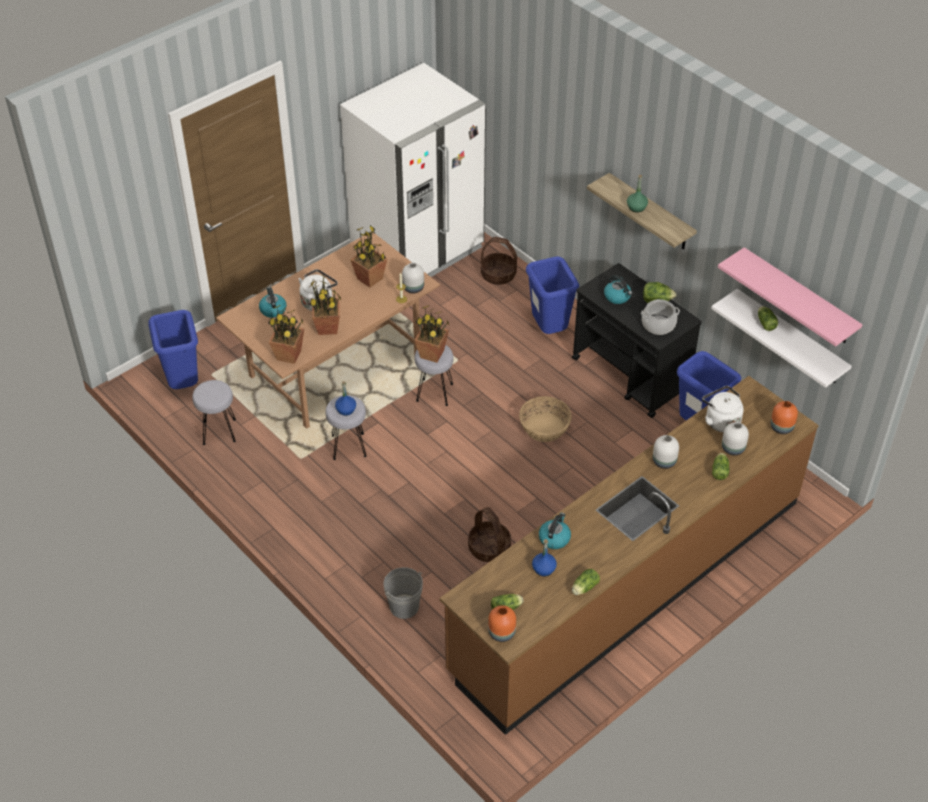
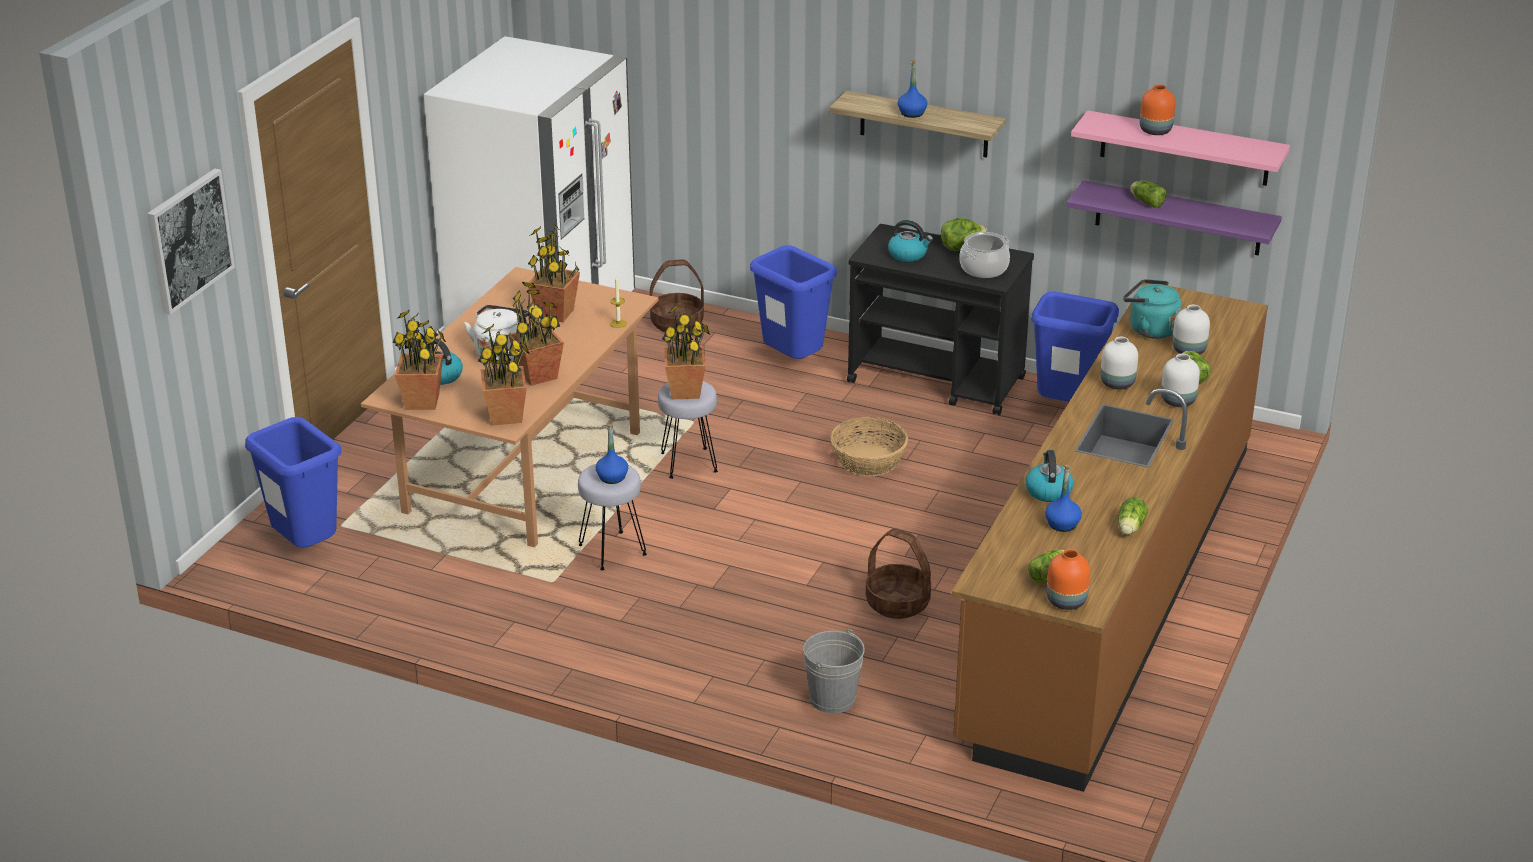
camera: 25 degrees left, 15 degrees down
(119, 202) = (189, 240): none -> picture
(218, 431) = (402, 585): grey stool -> none
(250, 327) = (422, 401): none -> potted plant
(413, 288) = (624, 309): white vase -> white vase (1177, 401)
(636, 207) = (912, 113): green bottle -> blue bottle
(720, 421) = (1150, 329): white kettle -> turquoise kettle
(782, 427) = (1228, 317): orange vase -> orange vase (1155, 130)
(790, 338) = (1178, 218): white shelf -> purple shelf

